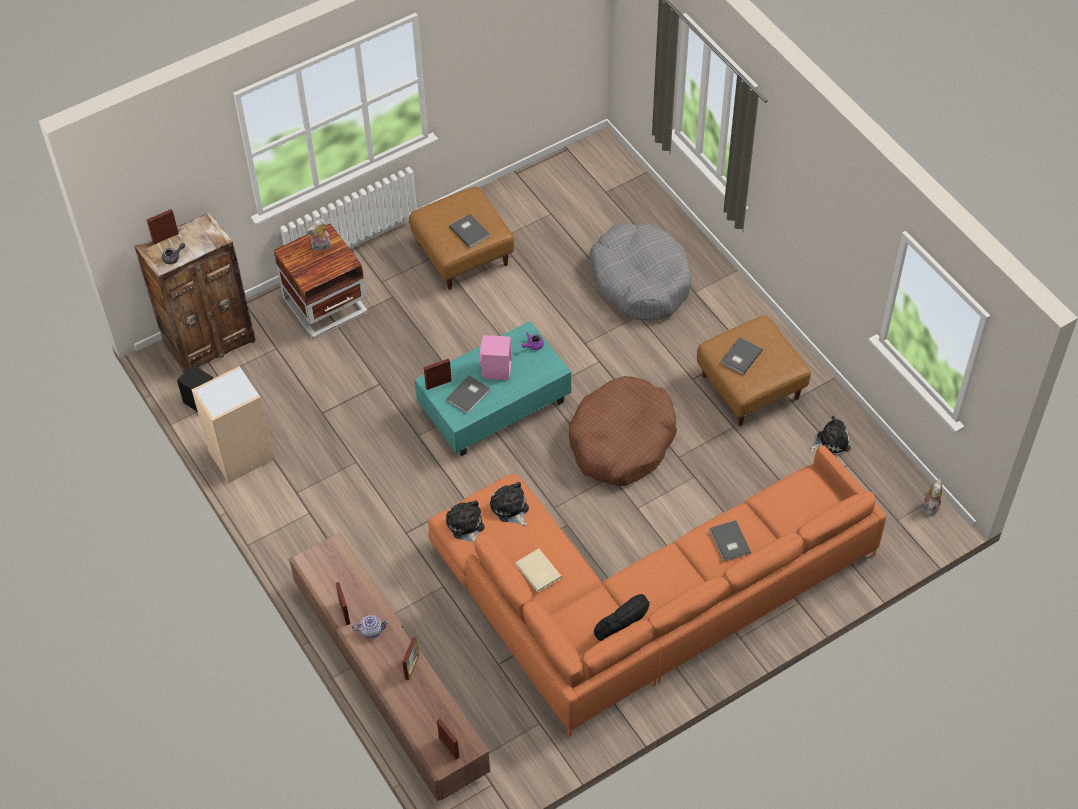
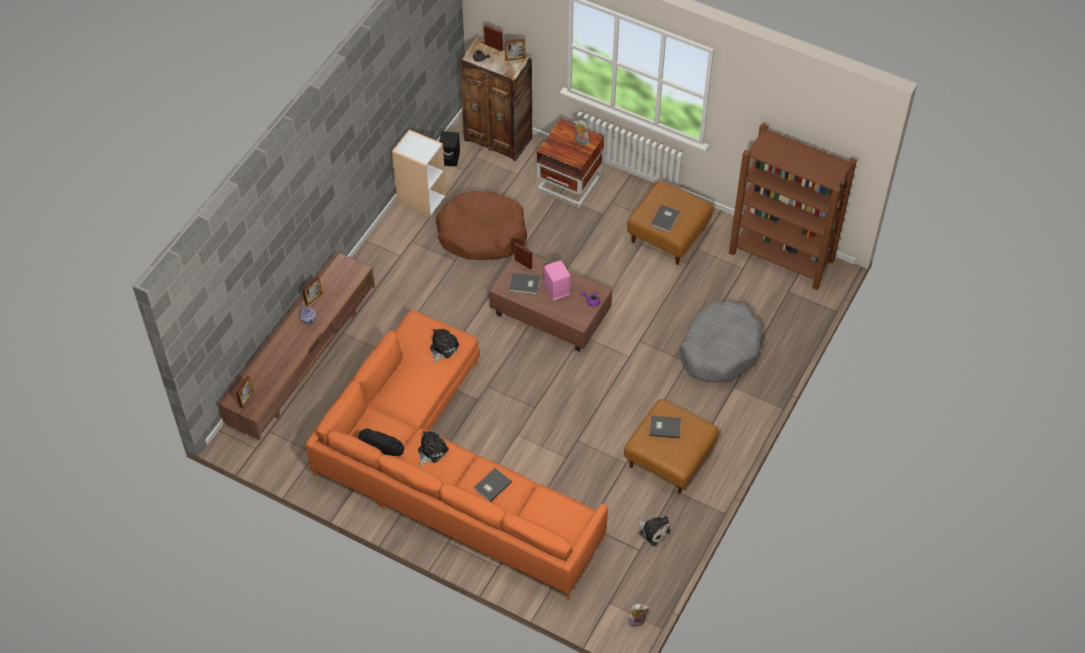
camera: 60 degrees right, 0 degrees up
(412, 667) = (293, 352): picture frame -> picture frame (515, 58)
(466, 526) = (414, 330): plush toy -> plush toy (431, 451)
(493, 405) = (549, 313): turquoise coffee table -> brown coffee table
(537, 572) = (401, 385): beige book -> none
(558, 176) = (781, 256): none -> brown bookcase
(621, 441) = (569, 400): brown dog bed -> brown dog bed (482, 234)

